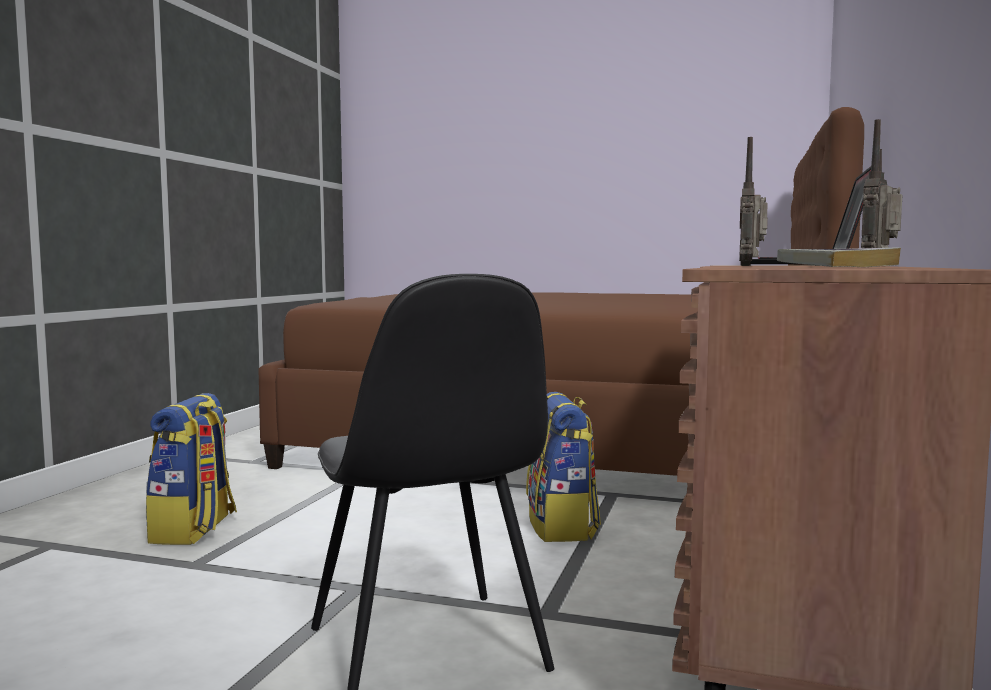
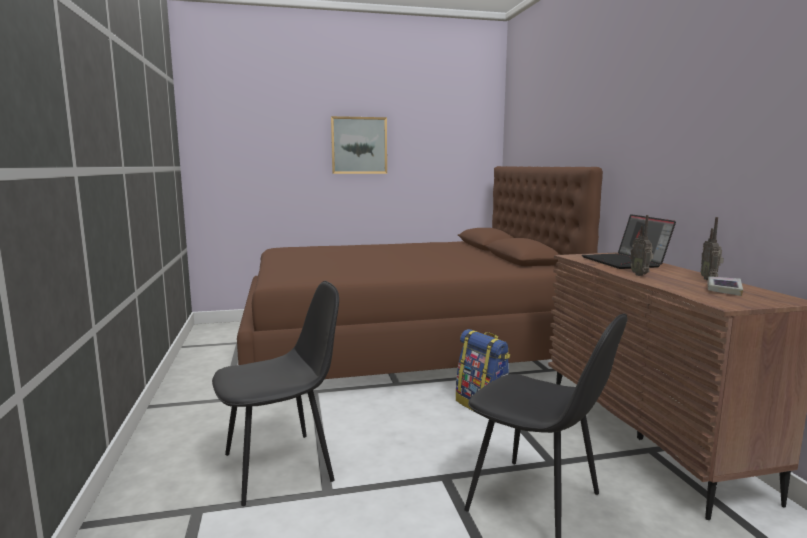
camera: 30 degrees left, 5 degrees up
(194, 530) = (281, 466): backpack -> black chair
(572, 144) = (359, 145): none -> picture

